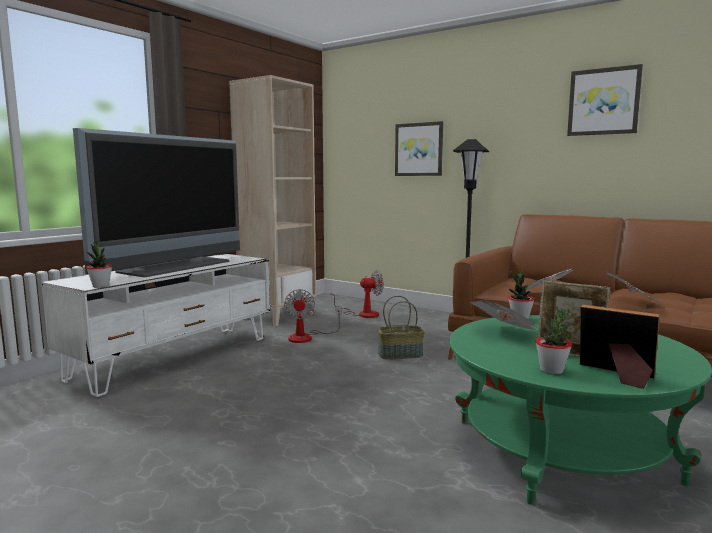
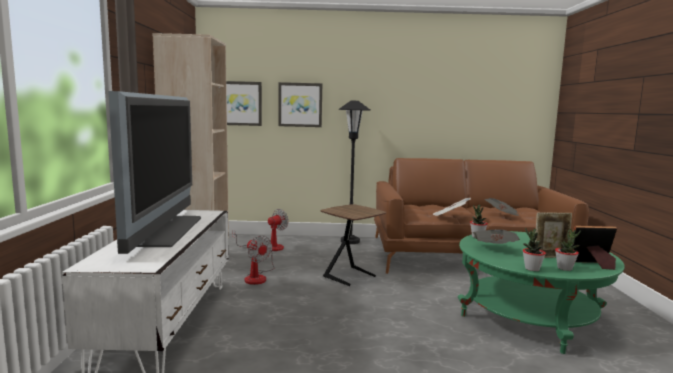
camera: 35 degrees left, 0 degrees up
(100, 286) = (156, 264): potted plant -> potted plant (532, 269)
(400, 354) = (351, 277): basket -> brown side table
(603, 101) = (441, 80): picture -> picture (240, 103)

